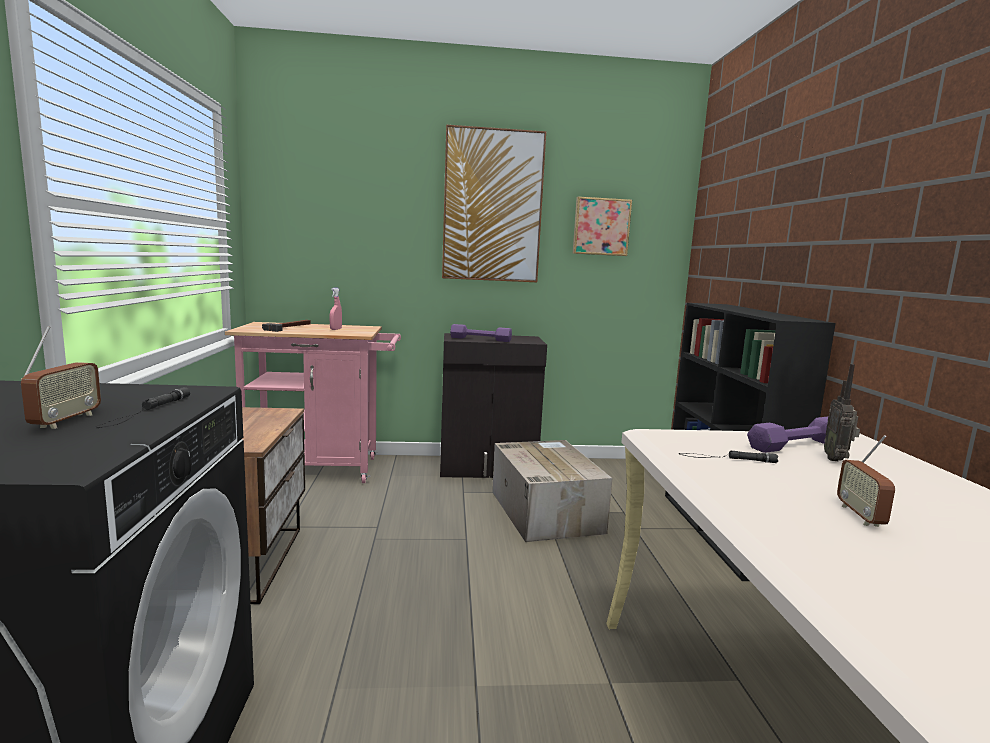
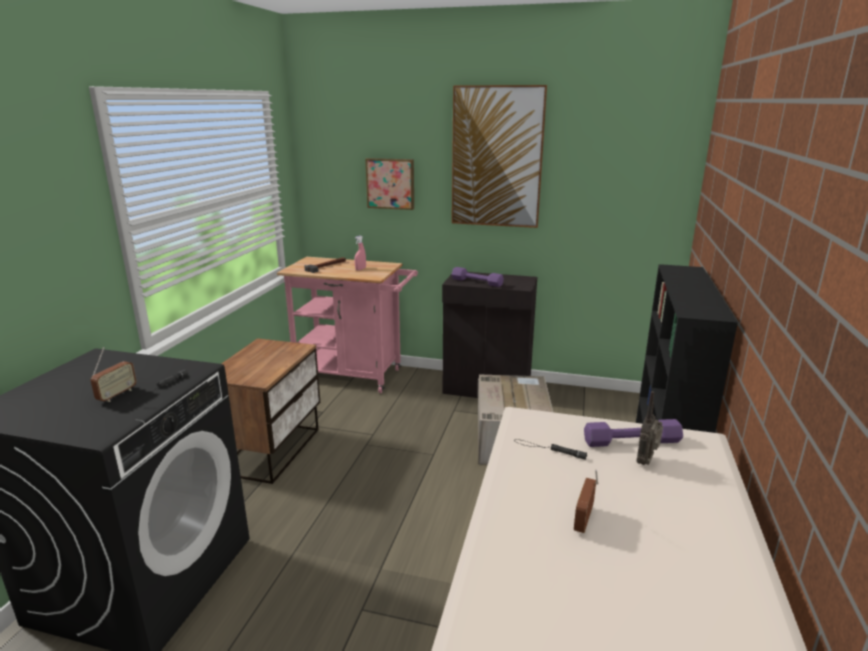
camera: 20 degrees right, 10 degrees up
(601, 227) = (602, 174): picture -> picture (391, 183)

